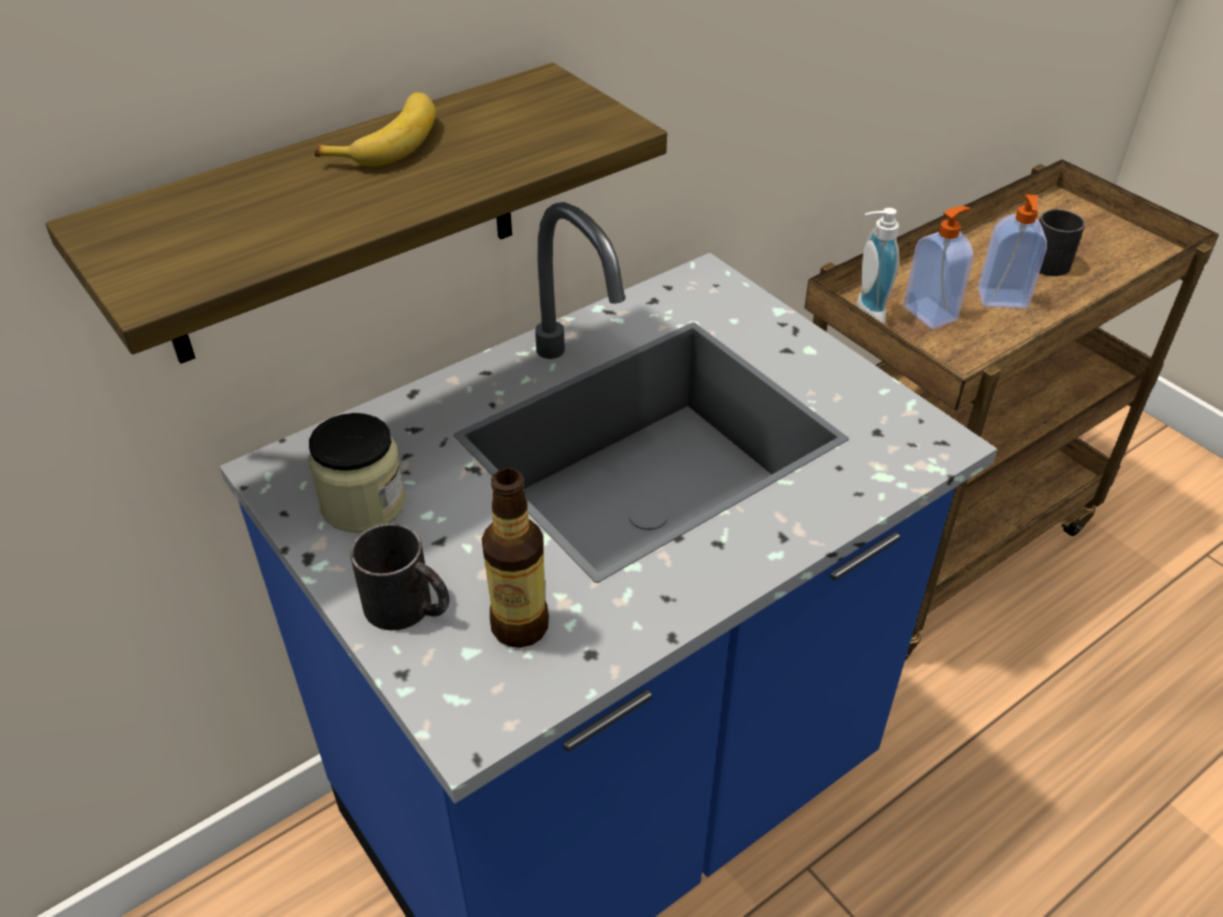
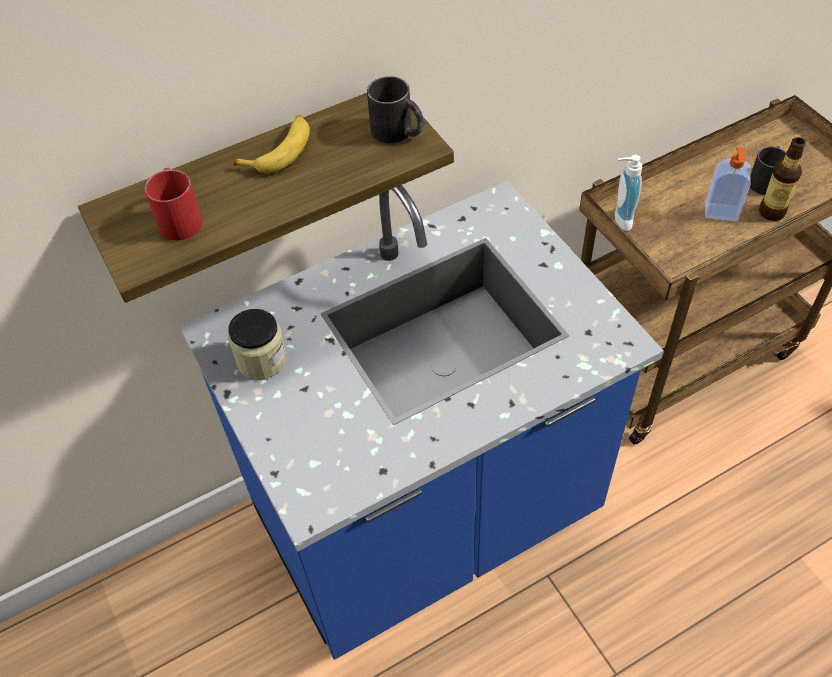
camera: 10 degrees right, 10 degrees up
(227, 227) = (179, 217): none -> red mug
(410, 608) = (282, 432): black mug -> black mug (398, 132)
(520, 626) = (344, 449): bottle -> bottle (772, 212)
(931, 313) = (667, 221): soap dispenser -> none

